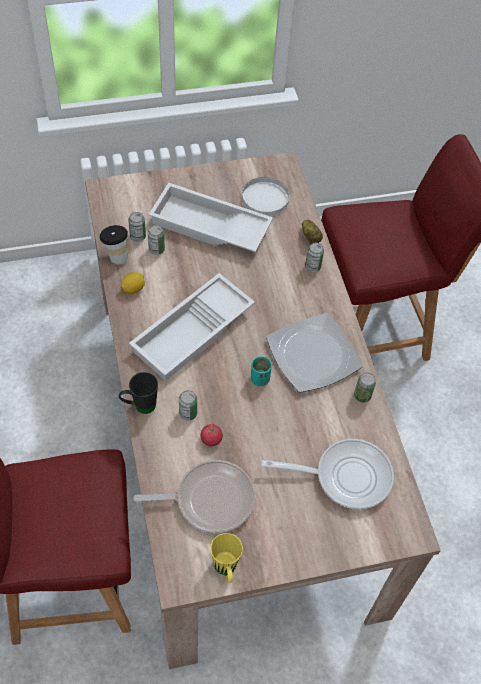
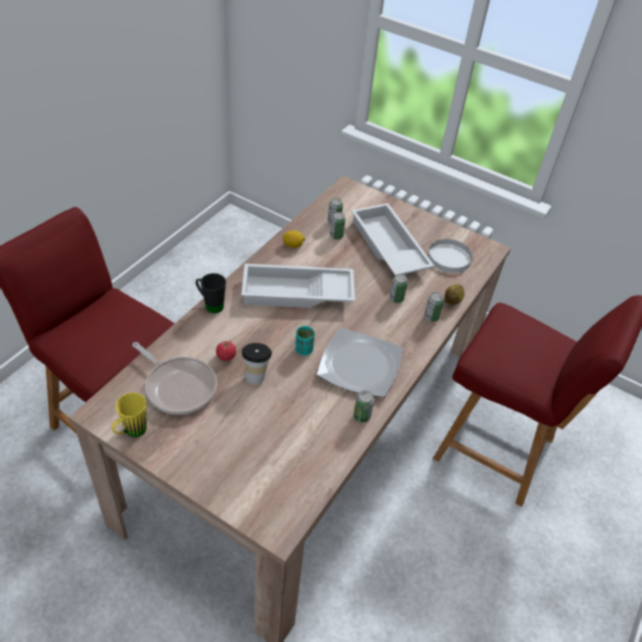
camera: 45 degrees right, 10 degrees down
(116, 256) = (307, 222): cup -> cup (256, 374)
(188, 413) = (232, 331): can -> can (396, 298)
(346, 476) = (282, 452): frying pan -> none

